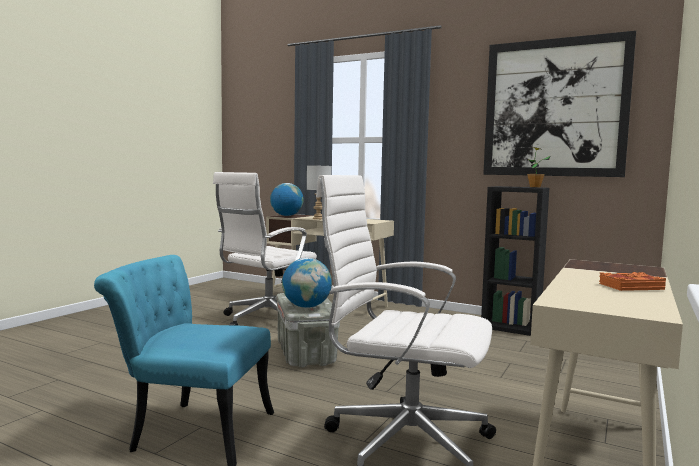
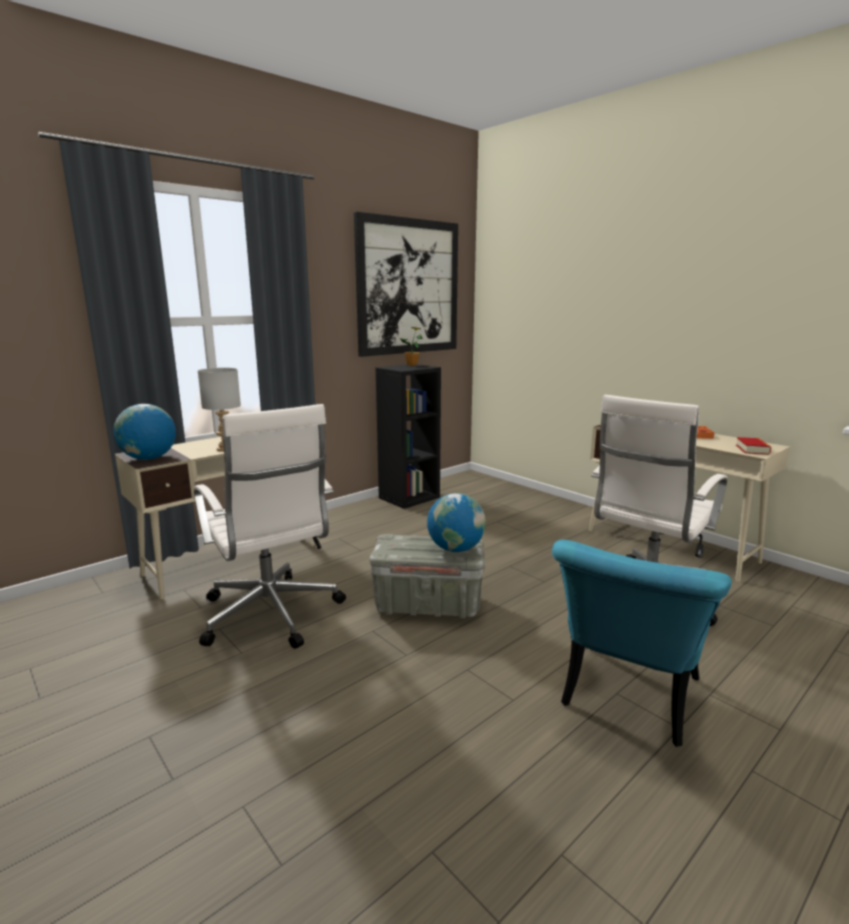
camera: 70 degrees left, 10 degrees up
(585, 302) = (752, 449): none -> book

